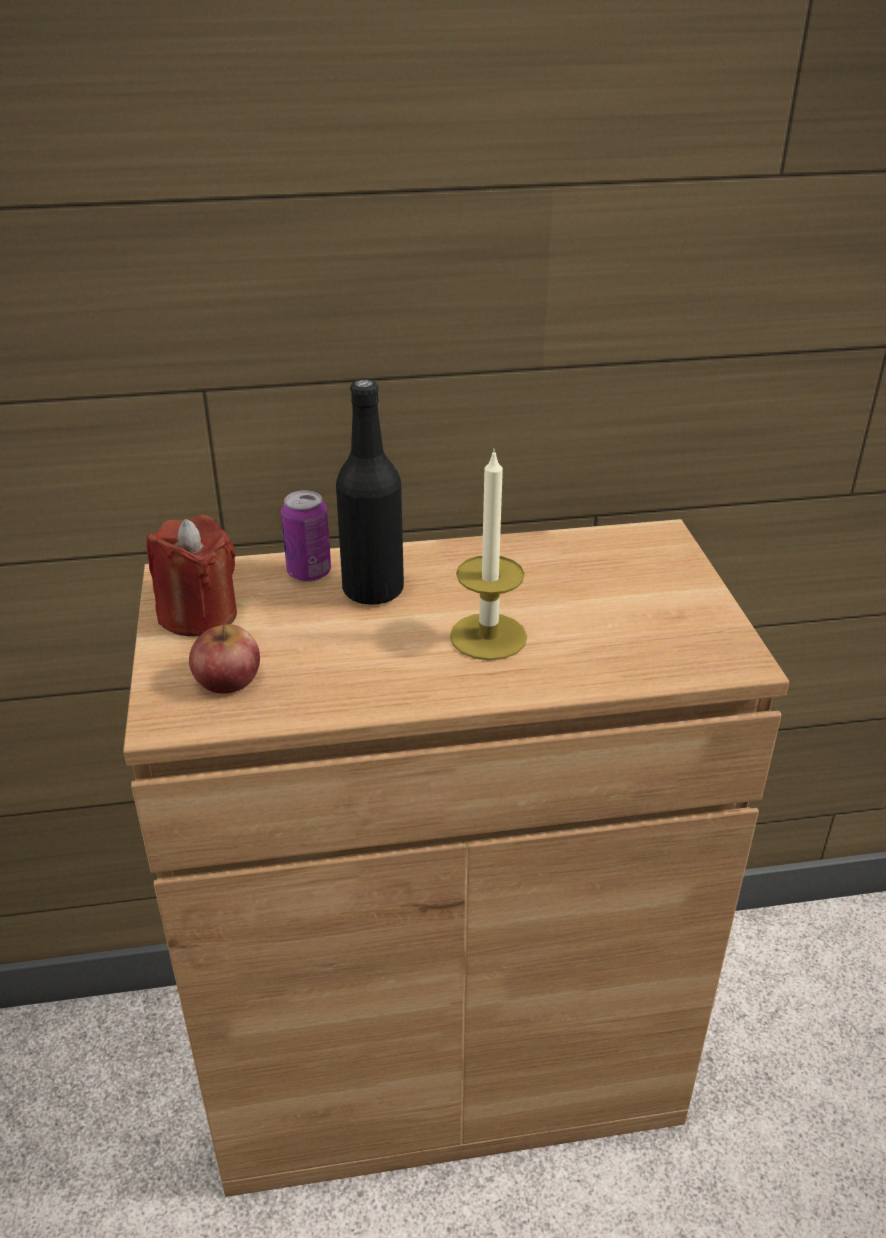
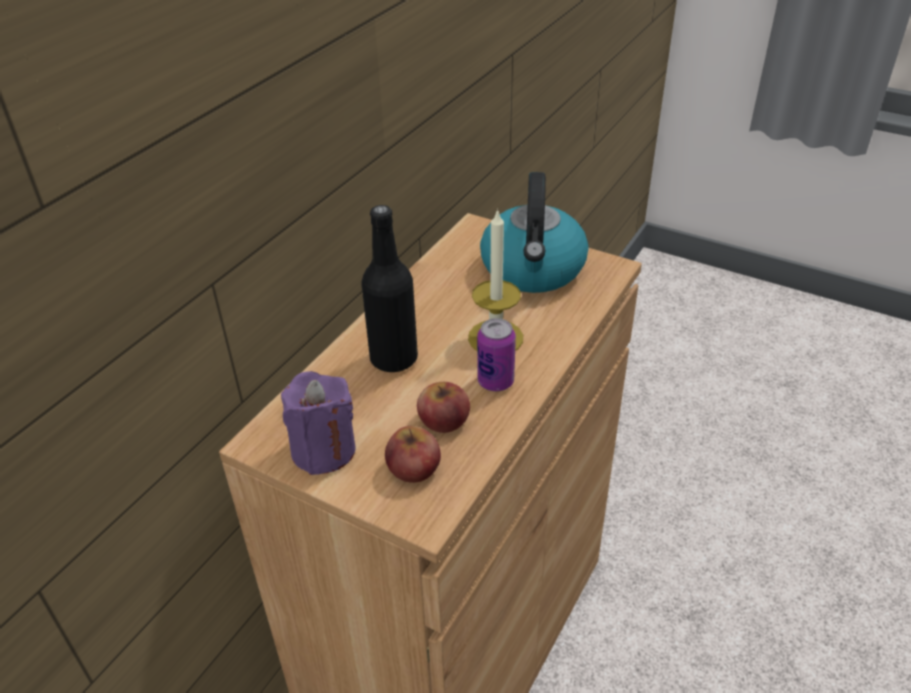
camera: 50 degrees left, 5 degrees up
(199, 615) = (323, 450): red candle -> purple candle
(309, 572) = (338, 376): can -> can (495, 381)
(316, 664) = (444, 420): none -> apple
(645, 607) = (533, 270): none -> kettle

